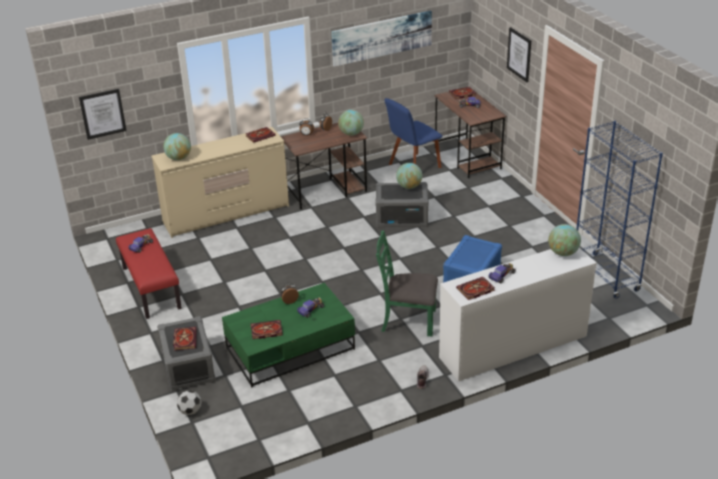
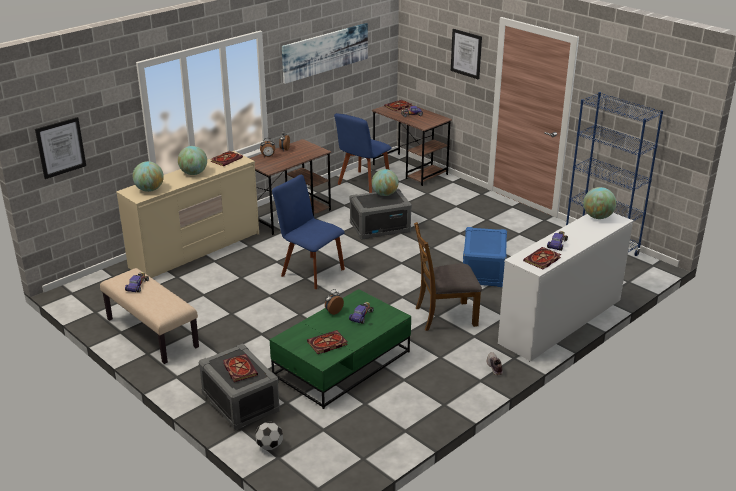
camera: 20 degrees left, 5 degrees down
(150, 288) = (151, 333): red bench -> beige bench
(313, 252) = (310, 271): none -> blue chair
(351, 133) = (313, 150): globe -> globe (193, 173)
(408, 320) = (445, 316): green chair -> brown chair

